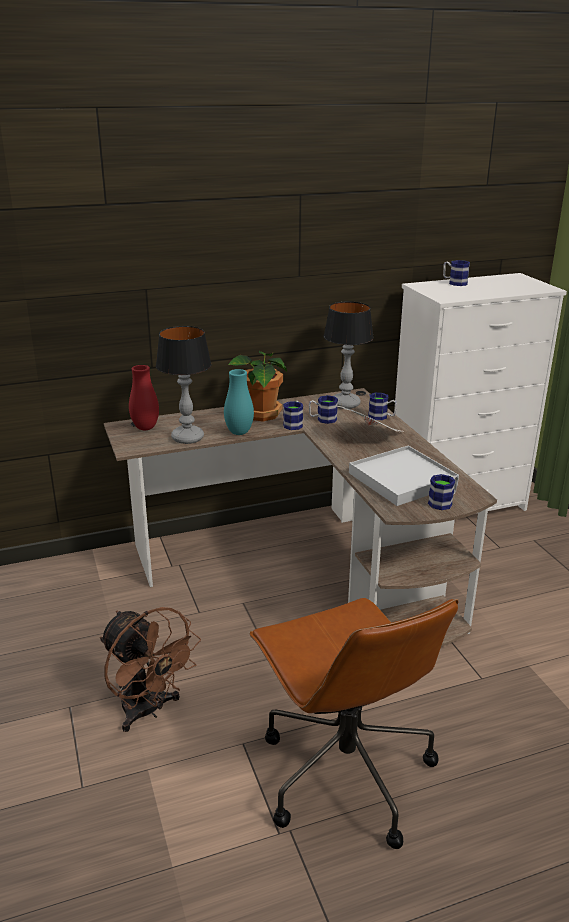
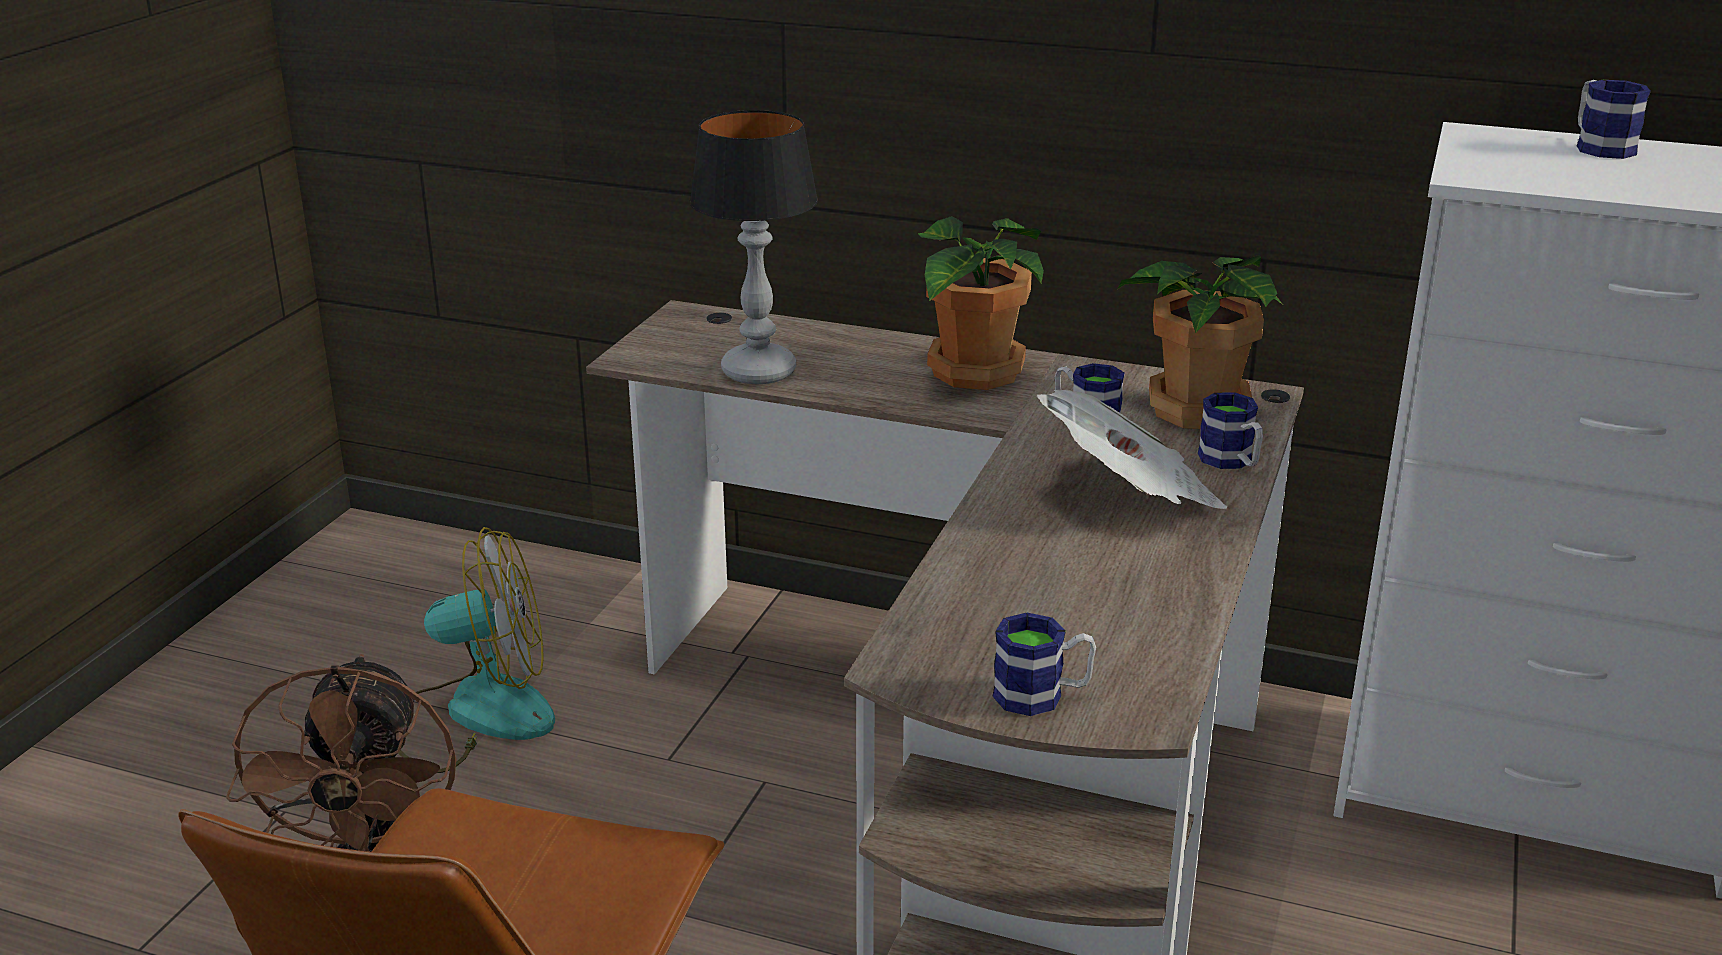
camera: 40 degrees right, 0 degrees up
(99, 633) = (474, 714): none -> fan
(145, 428) = (717, 330): red vase -> none
(239, 432) = (868, 393): turquoise vase -> none
(294, 424) = (1007, 412): mug -> none
(346, 404) = (1195, 409): table lamp -> potted plant
(402, 479) = (1037, 609): white tray -> none

